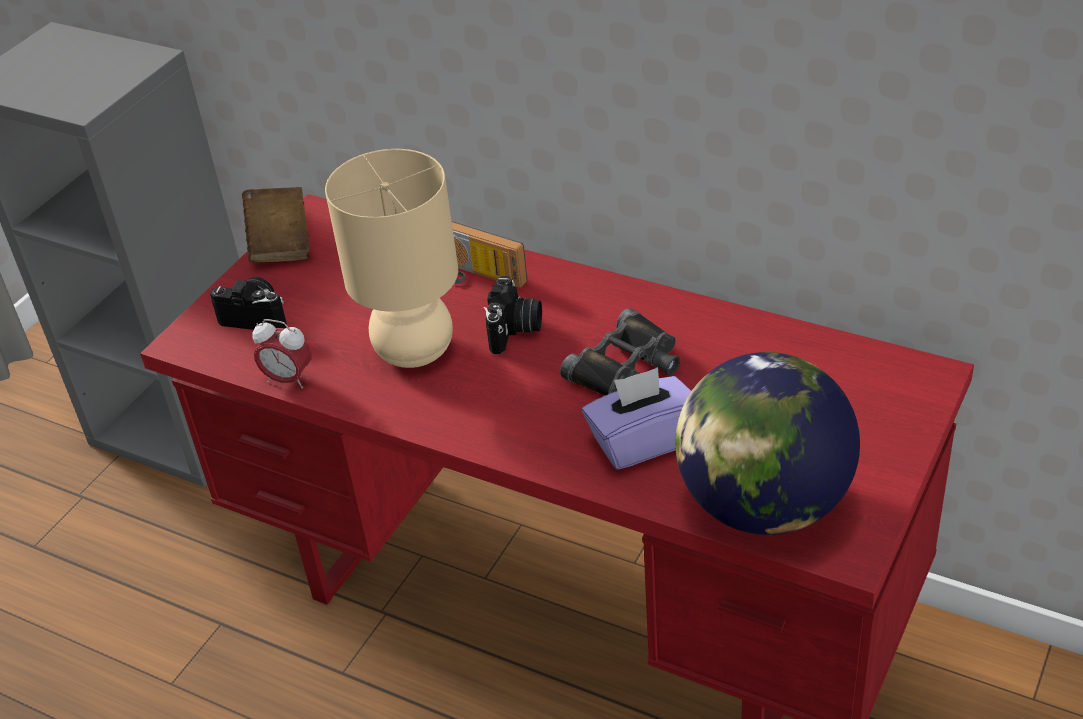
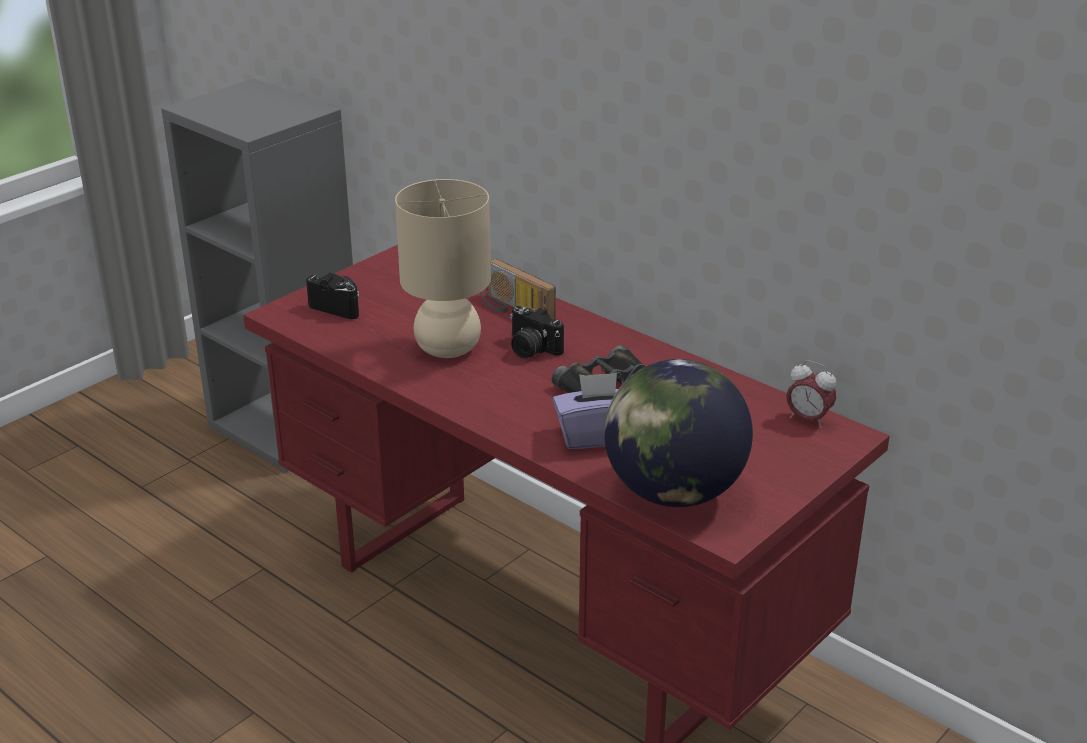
camera: 10 degrees right, 10 degrees down
(280, 243) = (377, 265): brown book -> none
(288, 379) = (345, 349): alarm clock -> alarm clock (808, 419)
(515, 330) = (531, 349): camera -> camera turned 105 degrees clockwise

